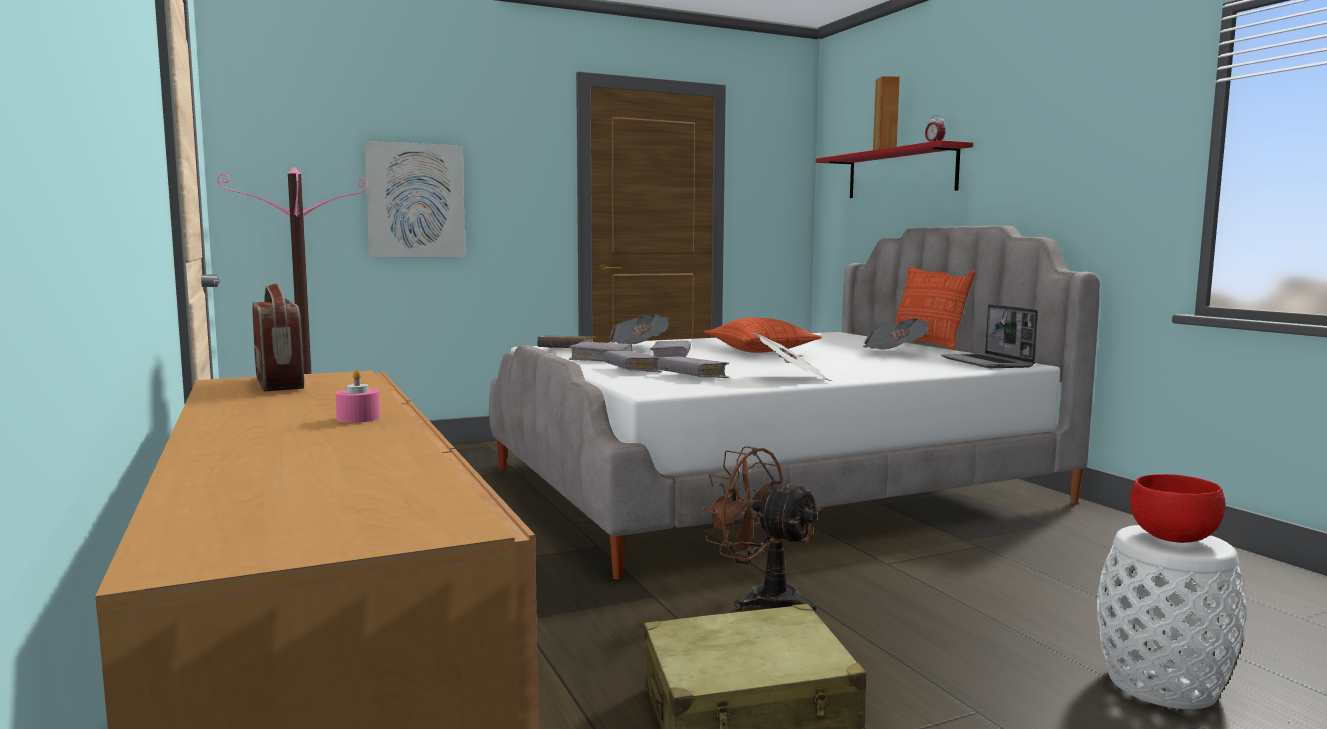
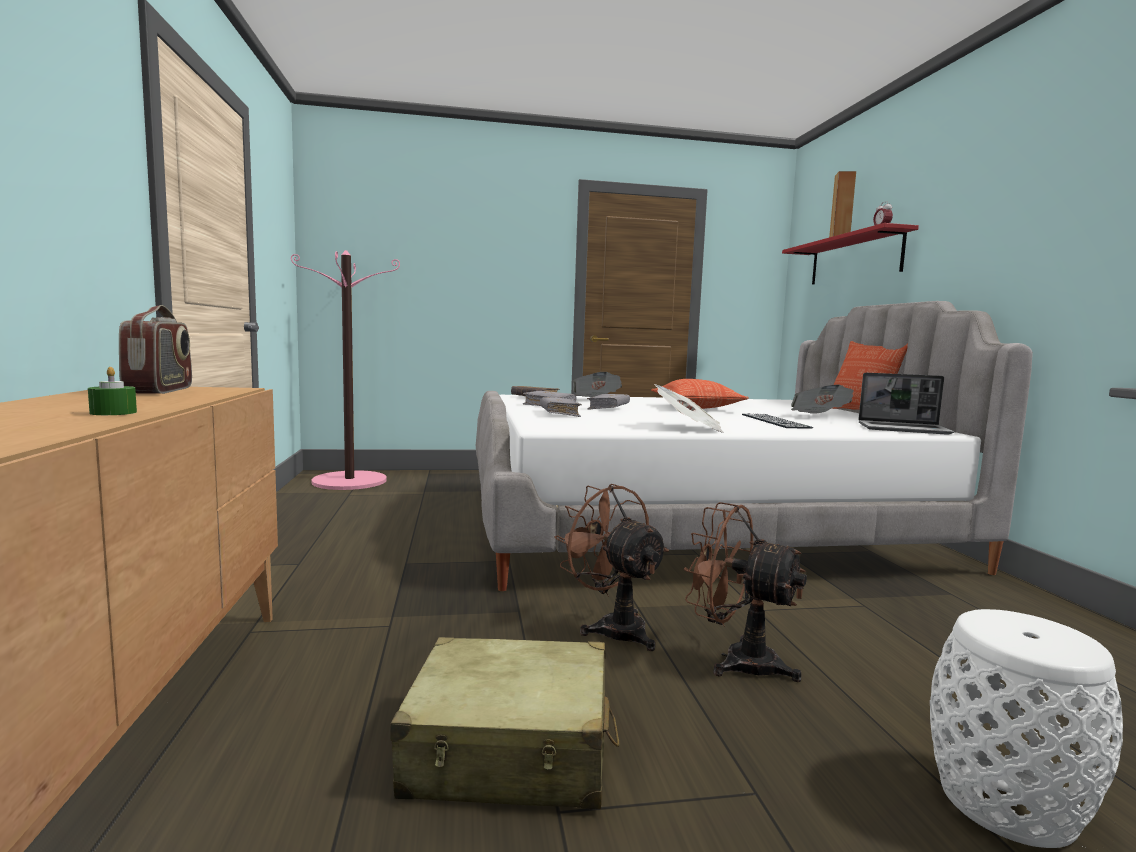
camera: 15 degrees right, 0 degrees up
(358, 418) = (113, 412): pink candle -> green candle
(415, 200) = (445, 280): picture -> none
(692, 377) = (601, 421): grey book -> none
(860, 362) = (775, 421): none -> keyboard
(896, 611) = (736, 660): none -> brown fan
(988, 363) = (904, 429): laptop -> laptop turned 75 degrees counterclockwise
(1172, 538) = (1028, 631): red bowl -> none

